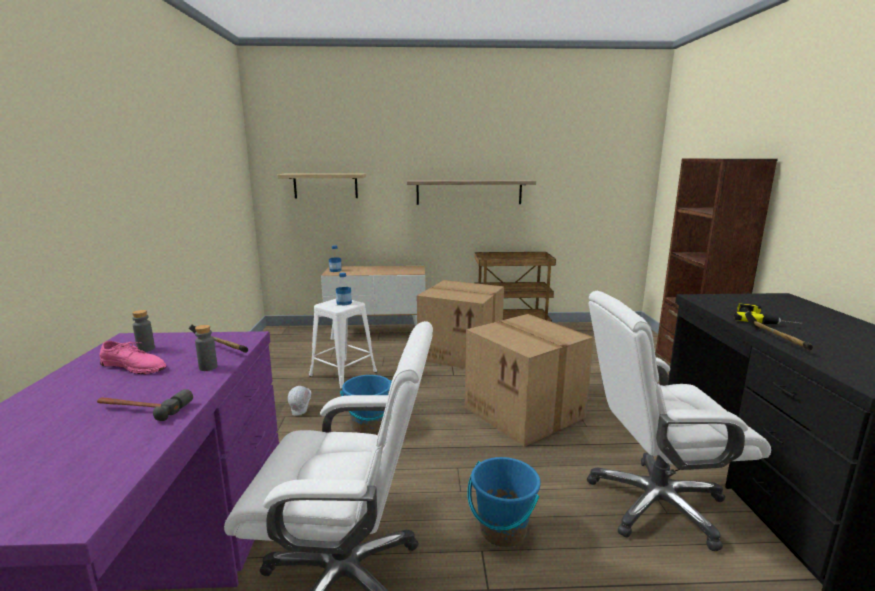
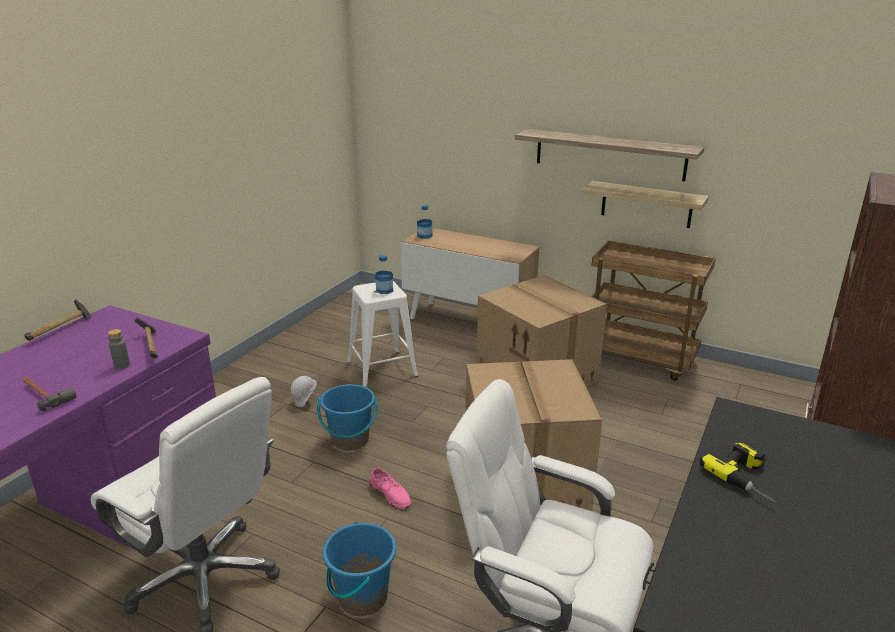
camera: 30 degrees right, 10 degrees up
(134, 366) = (81, 348): pink shoe -> pink shoe (390, 493)
(146, 349) = (106, 330): grey bottle -> none
(325, 185) = (429, 125): shelf -> shelf (646, 204)
(774, 340) = (689, 512): hammer -> hammer (61, 329)

